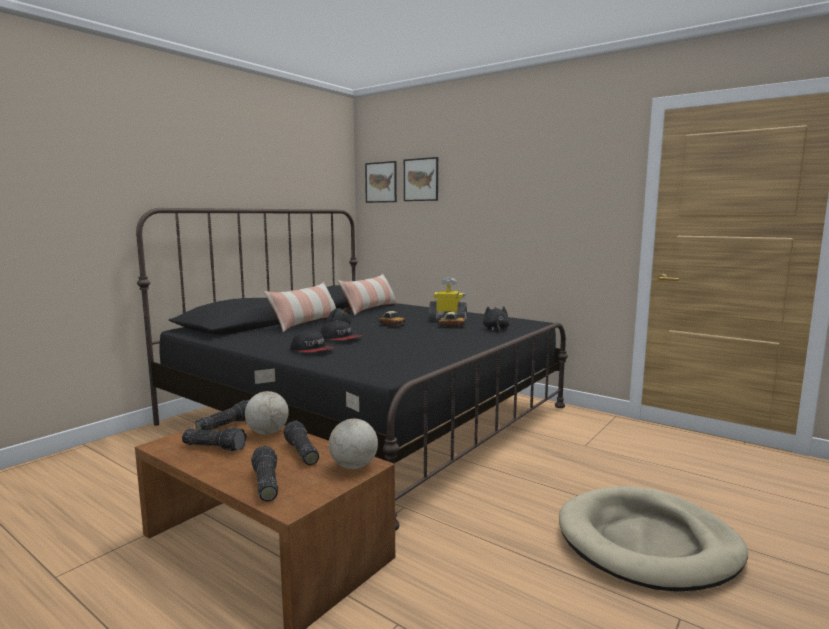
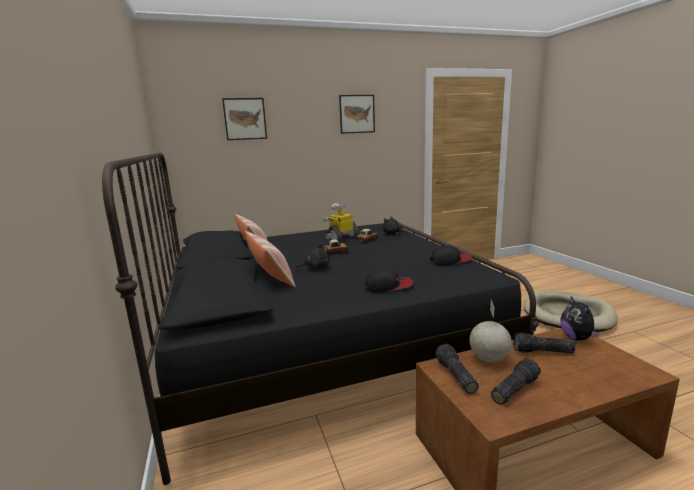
camera: 55 degrees left, 5 degrees up
(265, 484) = (606, 376): flashlight -> none
(340, 339) = (358, 272): cap -> cap (450, 261)
(353, 466) = (577, 338): globe -> plush toy
(381, 182) = (192, 121): picture -> picture (357, 114)

